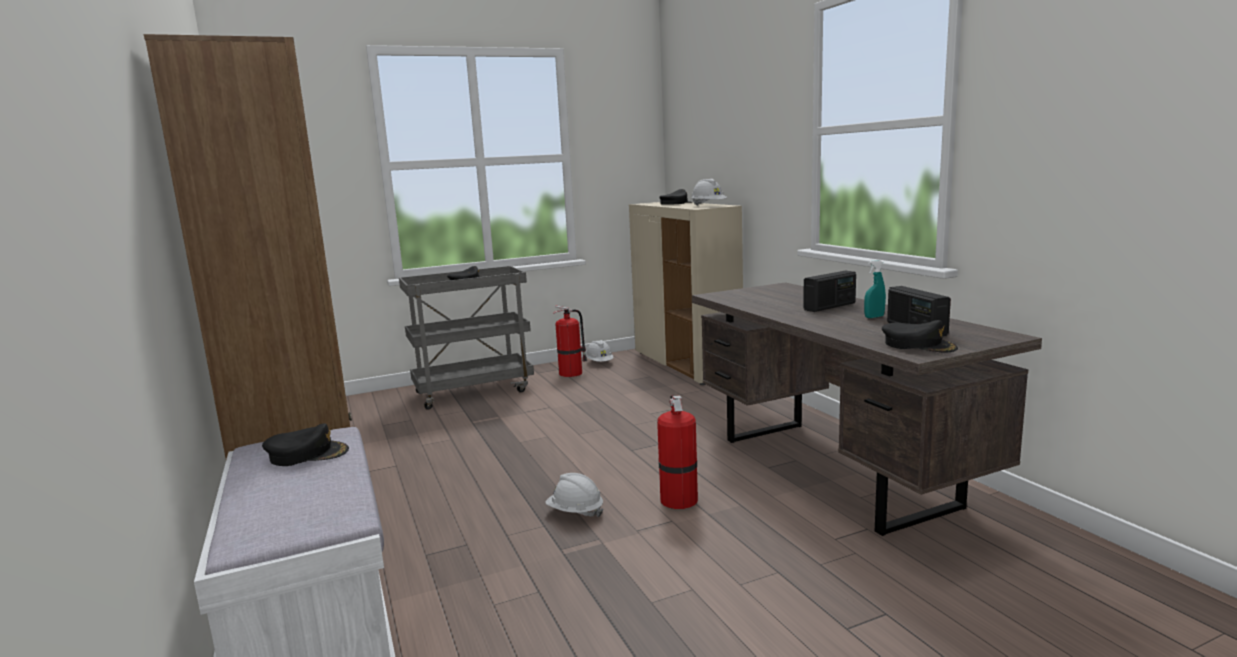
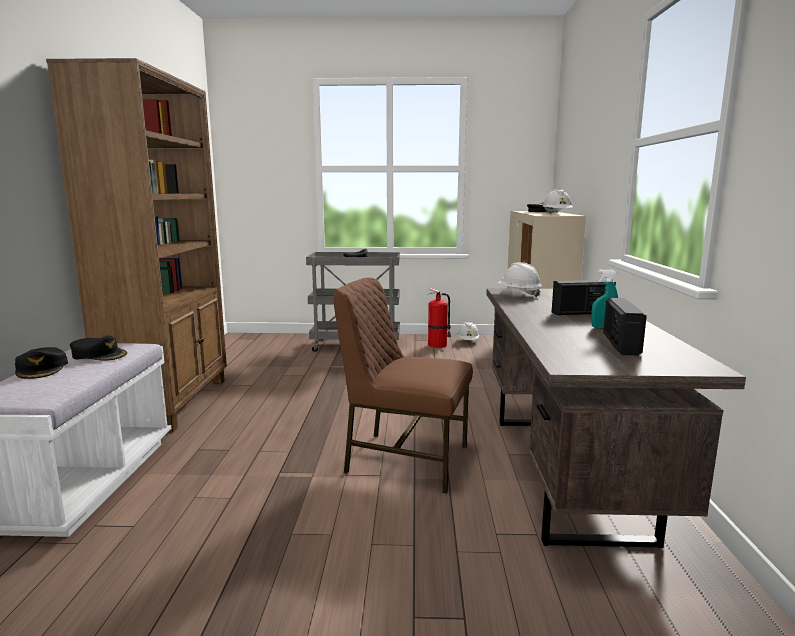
camera: 25 degrees right, 0 degrees up
(575, 512) = (320, 448): white hard hat -> white hard hat (518, 294)
(678, 499) = (405, 459): fire extinguisher -> brown chair
(918, 345) = (588, 358): black cap -> black cap (42, 369)

